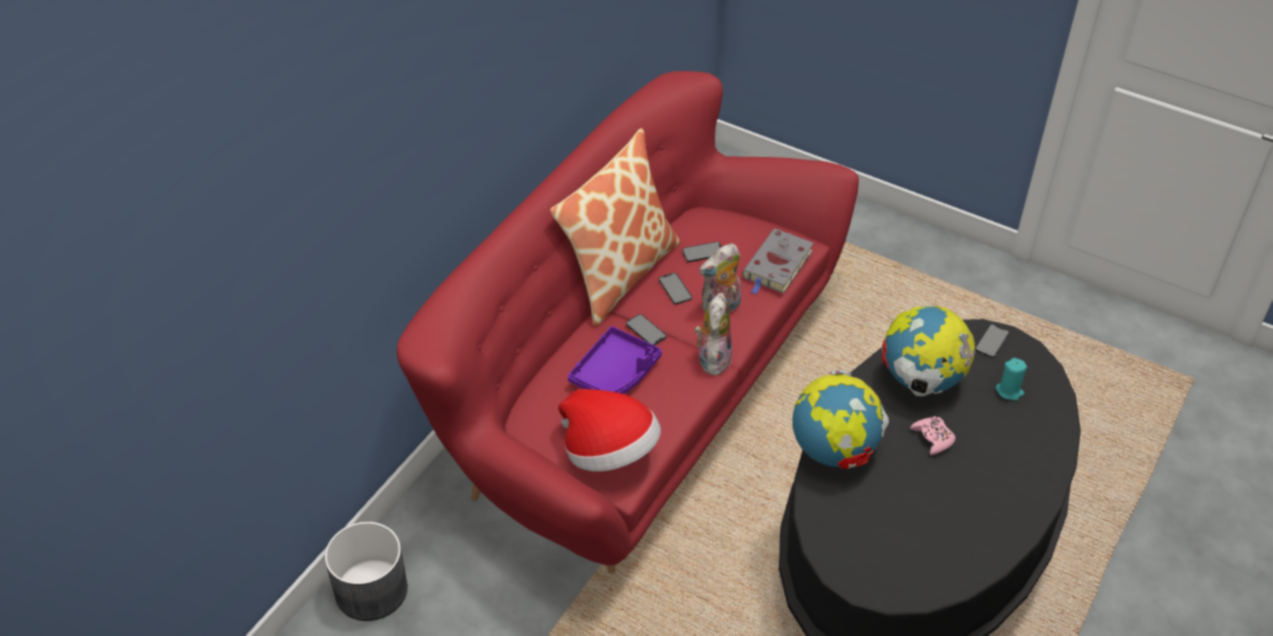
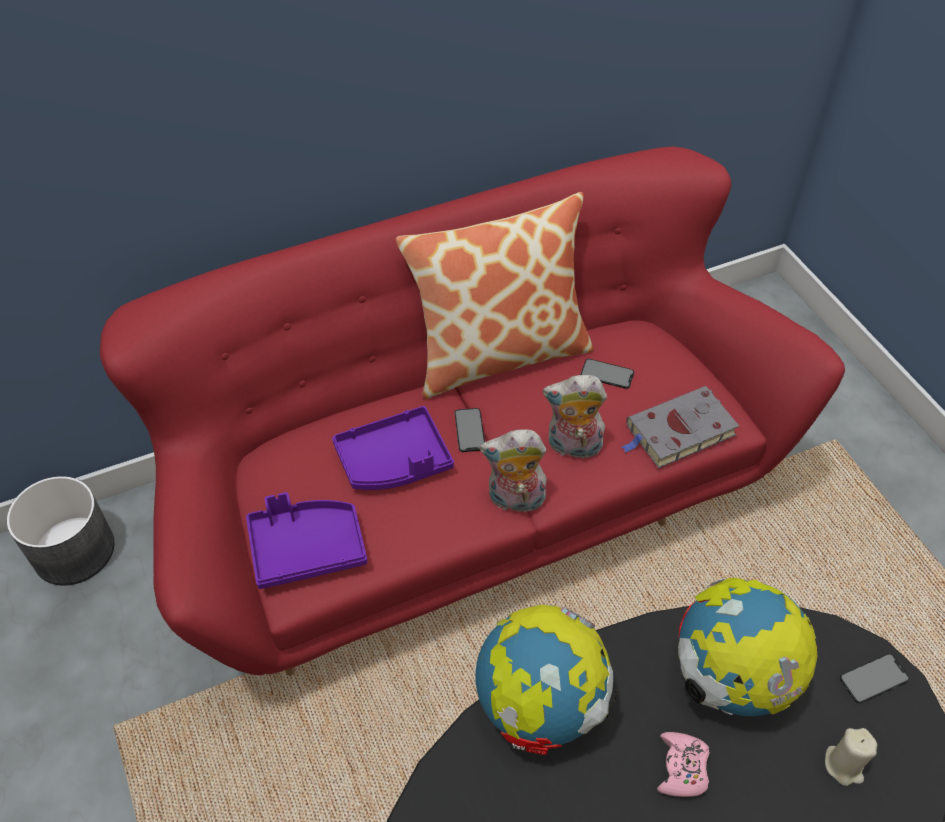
camera: 35 degrees right, 5 degrees up
(609, 452) = (307, 548): hat -> purple tray
(675, 289) = (541, 399): phone -> none
(712, 358) = (515, 500): plush toy -> plush toy turned 135 degrees counterclockwise
(1009, 391) = (844, 765): turquoise candle -> beige candle

